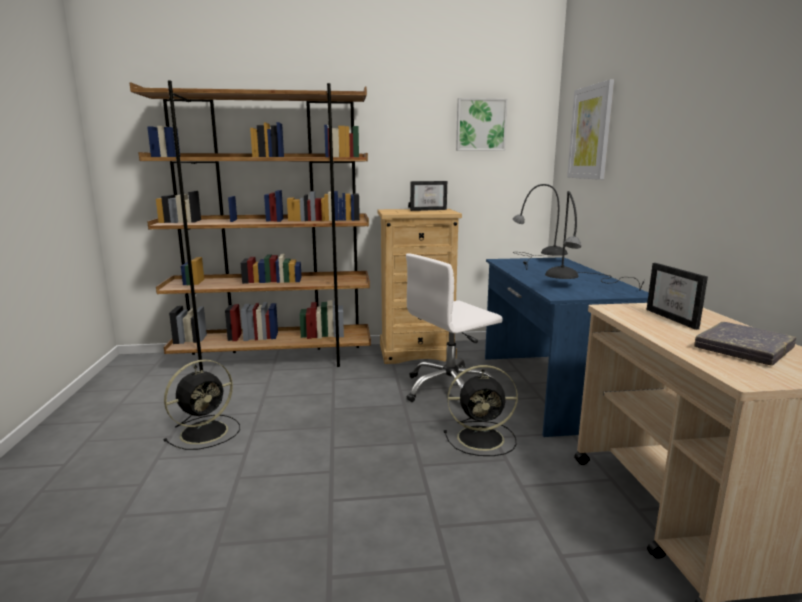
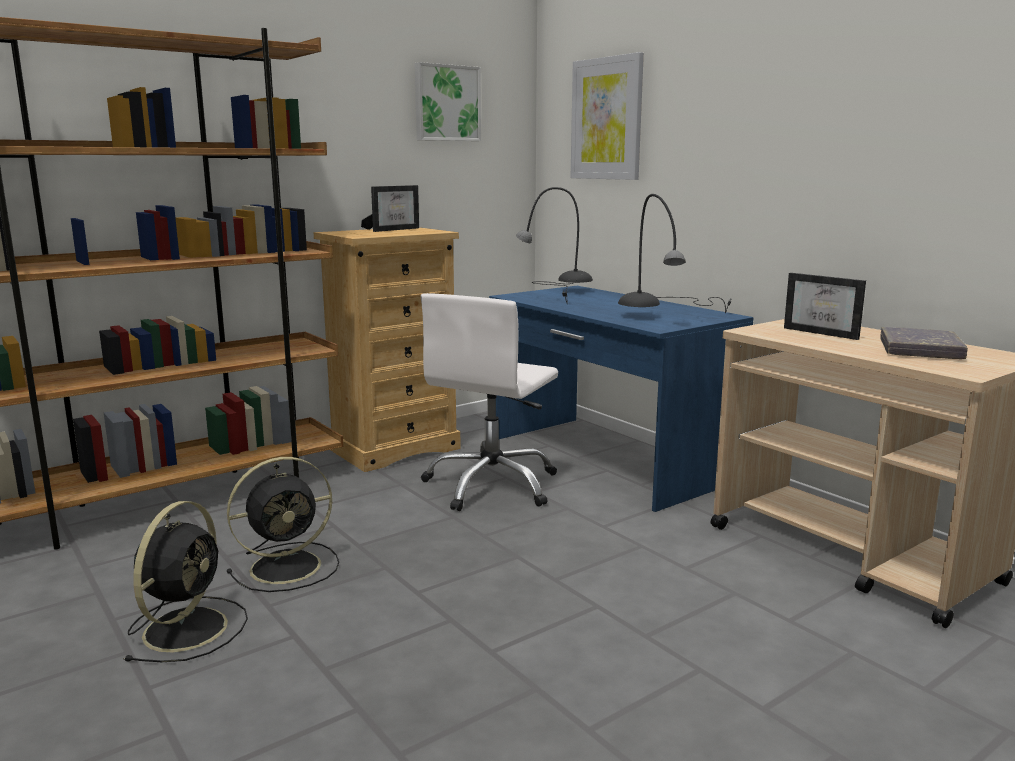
camera: 30 degrees left, 0 degrees up
(482, 438) = (592, 530): black fan -> black fan (289, 566)

